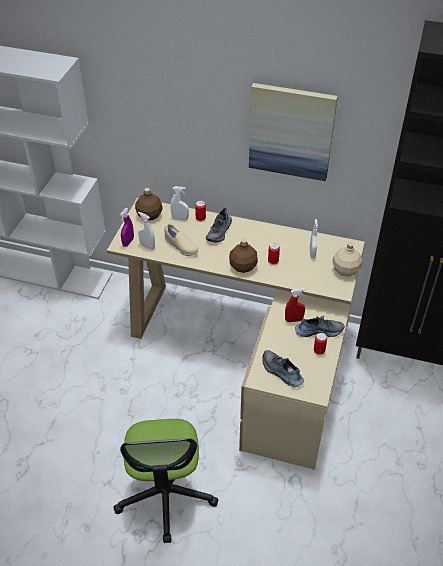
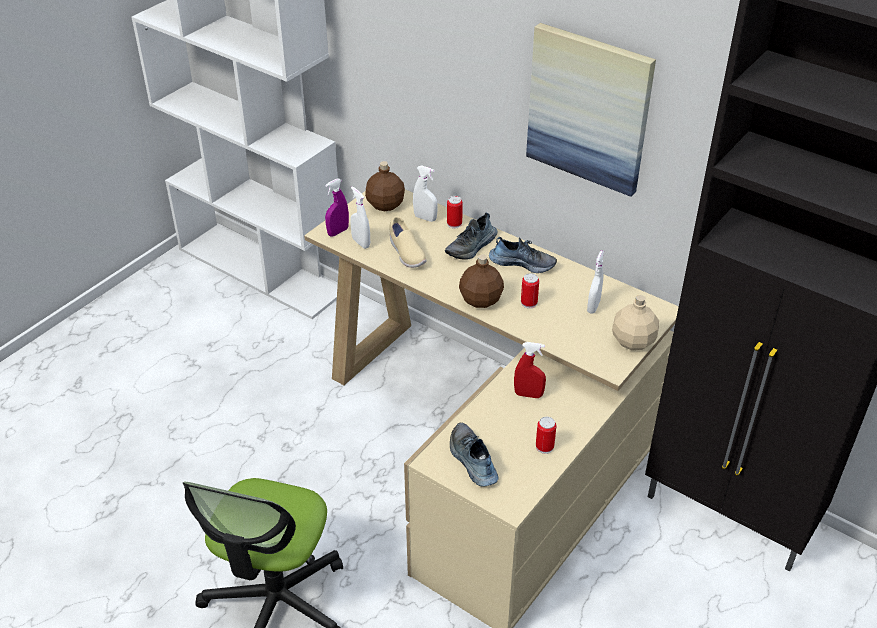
camera: 20 degrees right, 5 degrees down
(319, 330) = (559, 419): shoe -> shoe (522, 263)

